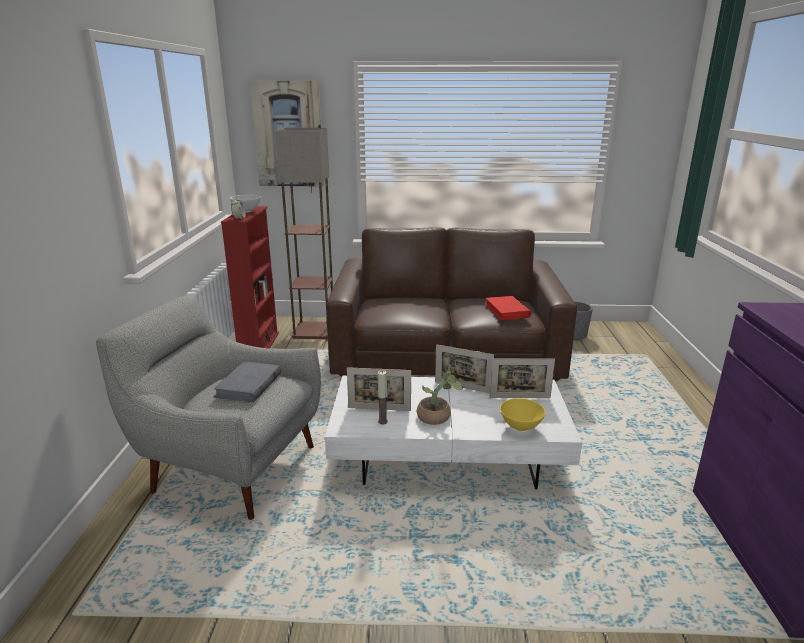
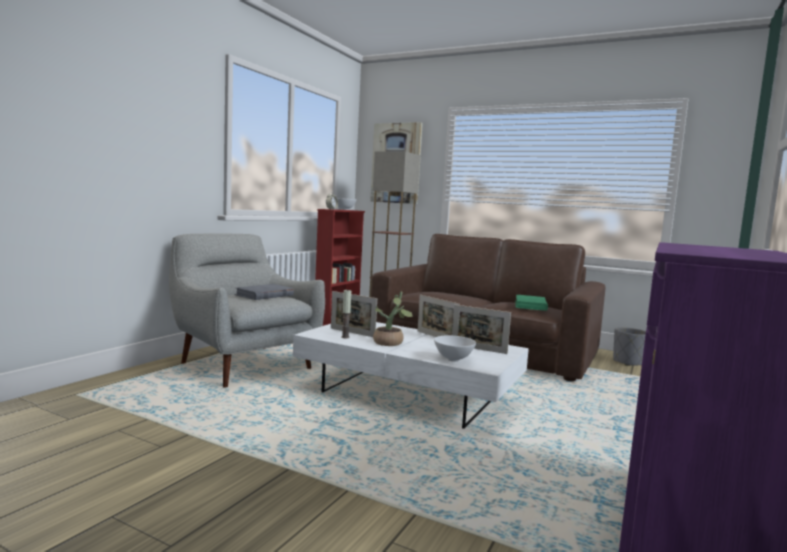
camera: 25 degrees right, 15 degrees down
(507, 311) = (530, 305): red book -> green book
(520, 427) = (453, 359): yellow bowl -> white bowl

